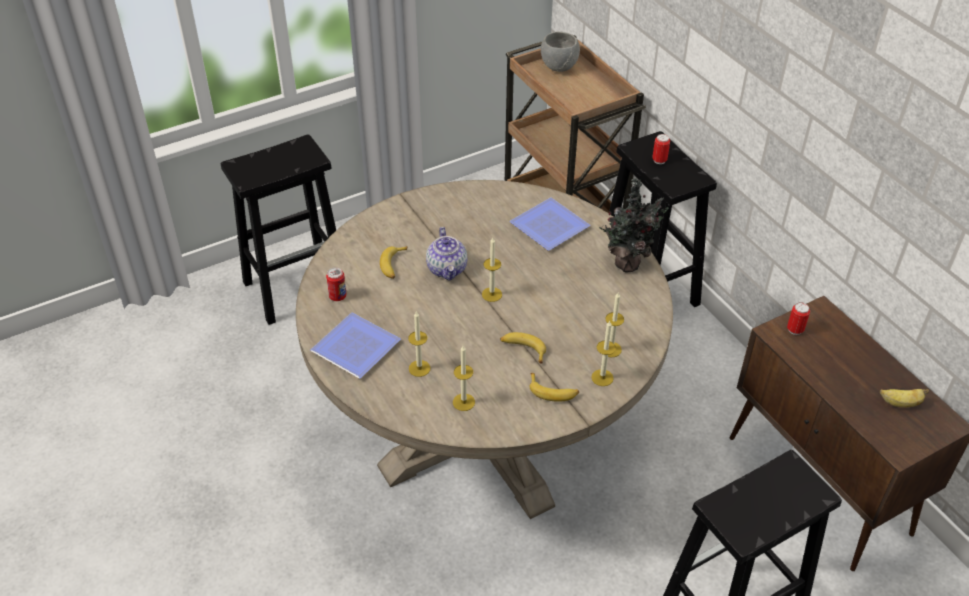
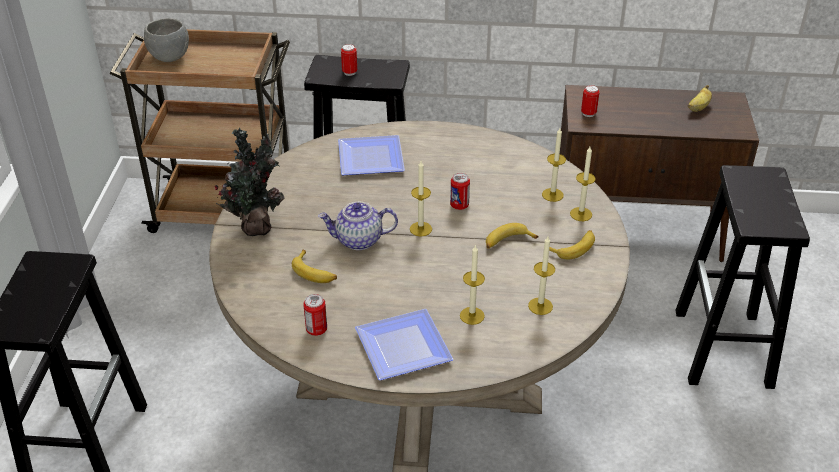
camera: 55 degrees left, 5 degrees down
(447, 269) = (358, 240): teapot -> teapot turned 150 degrees clockwise
(541, 301) = (459, 205): none -> can
(628, 262) = (461, 139): potted plant -> potted plant (256, 226)

